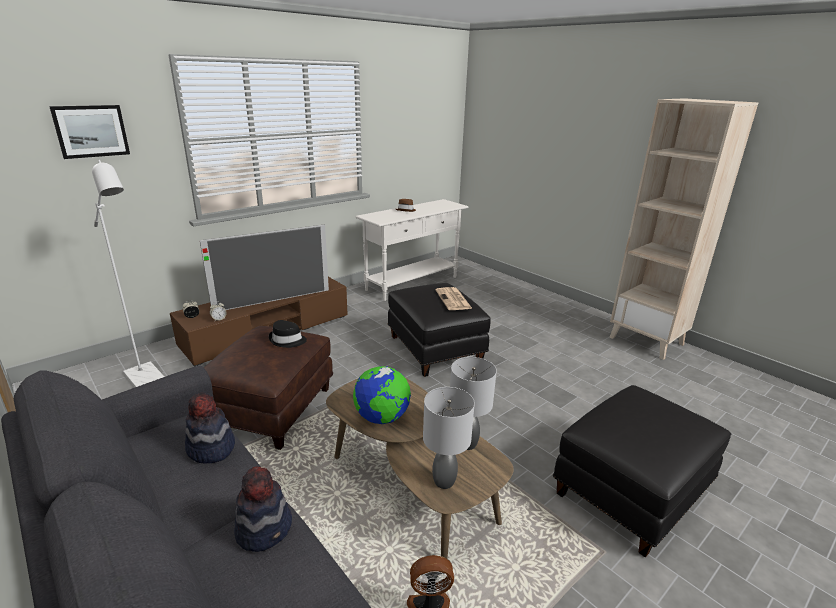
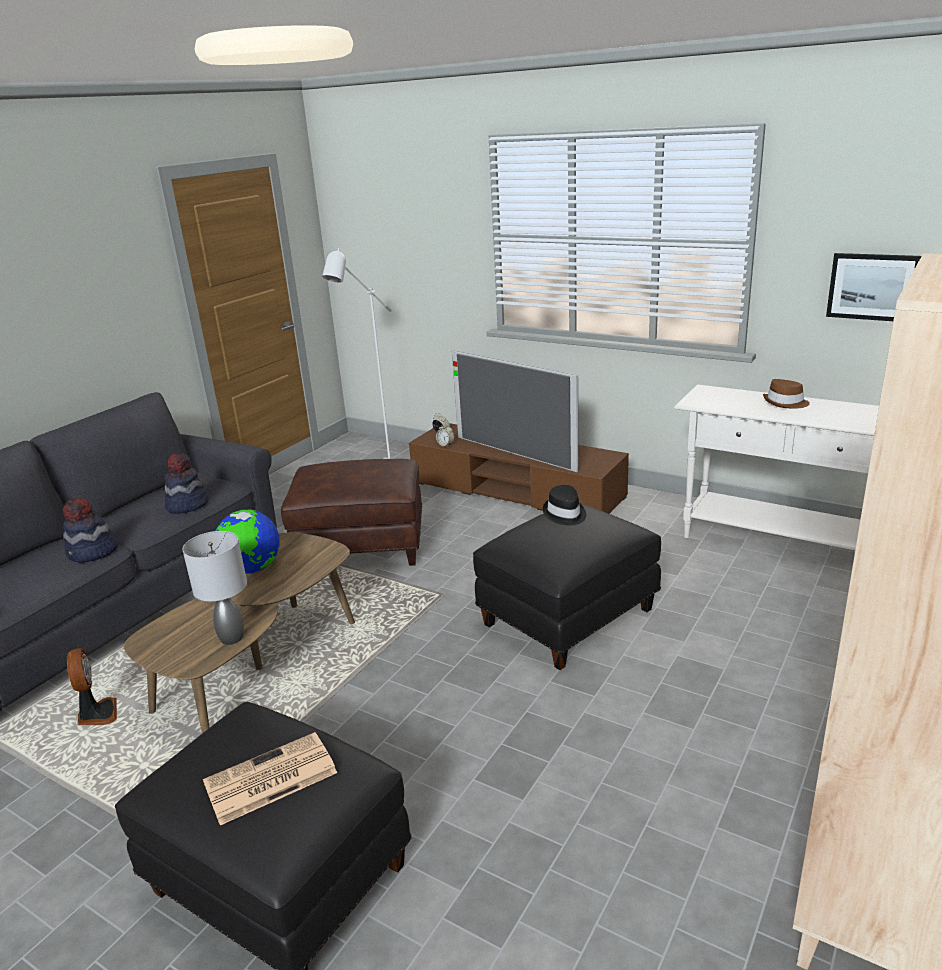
camera: 75 degrees right, 0 degrees up
(91, 131) = (417, 218): picture -> picture (872, 286)
(287, 340) = (371, 477): black hat -> black hat (564, 514)
(443, 481) = (167, 634): grey table lamp -> none
(453, 299) = (566, 546): newspaper -> newspaper (269, 779)

